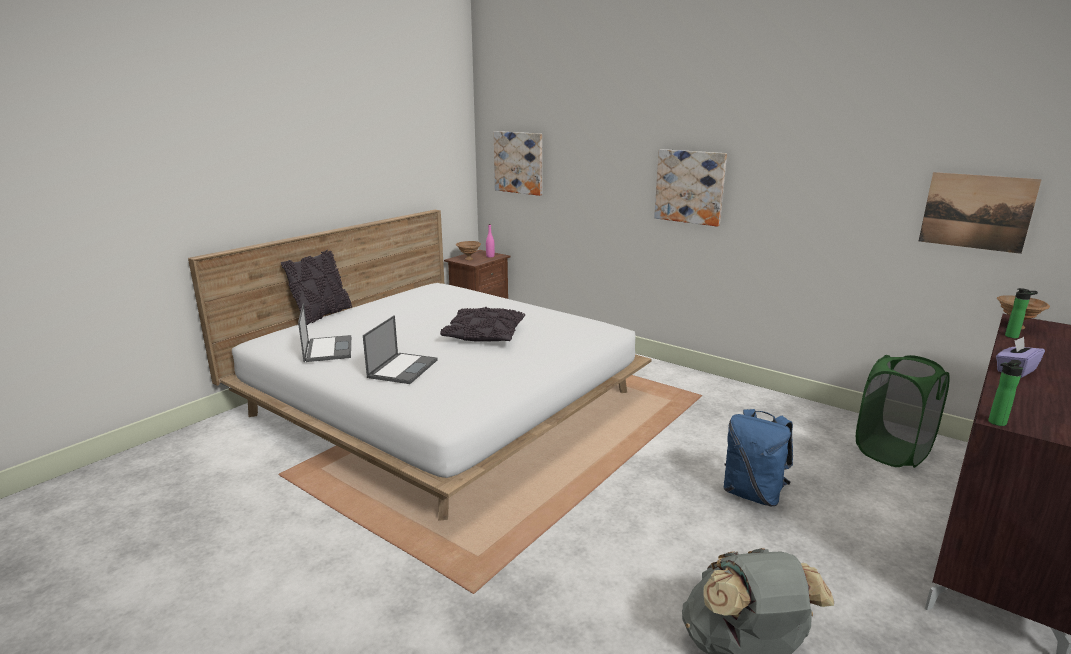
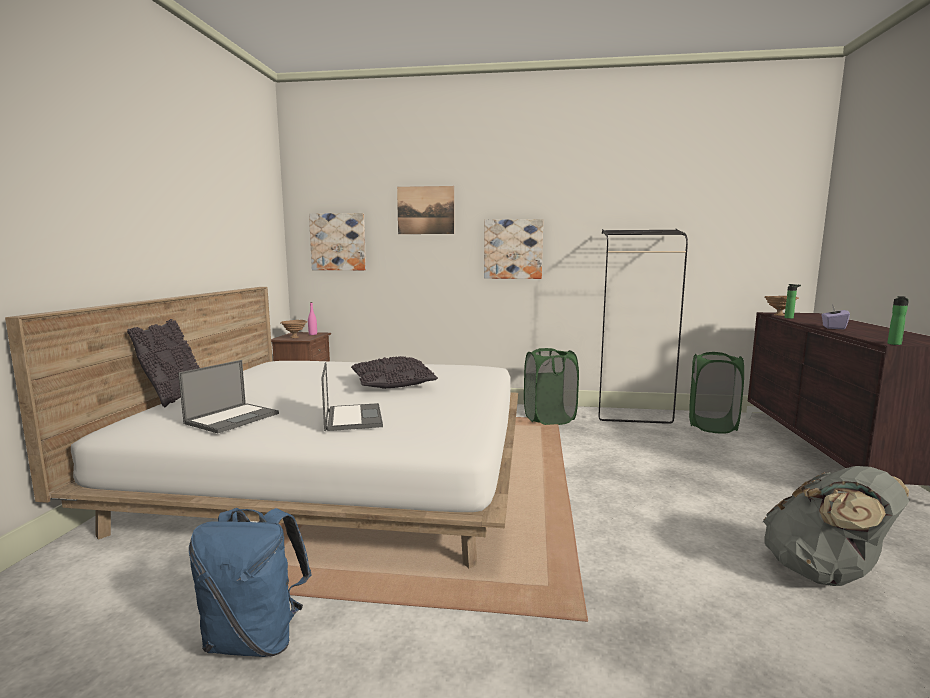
camera: 30 degrees left, 10 degrees down
(328, 349) = (233, 418): laptop -> laptop turned 75 degrees clockwise
(693, 393) = (549, 419): none -> green laundry basket
(753, 494) = (677, 470): blue backpack -> blue backpack (255, 639)
(801, 412) = (632, 416): none -> black clothes rack
(976, 212) = (724, 247): picture -> picture (425, 210)

